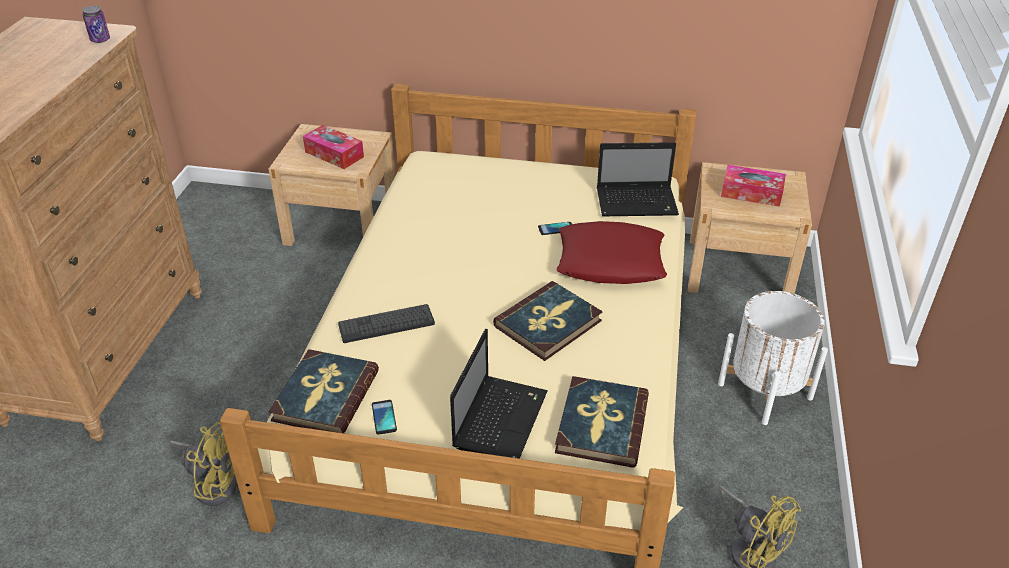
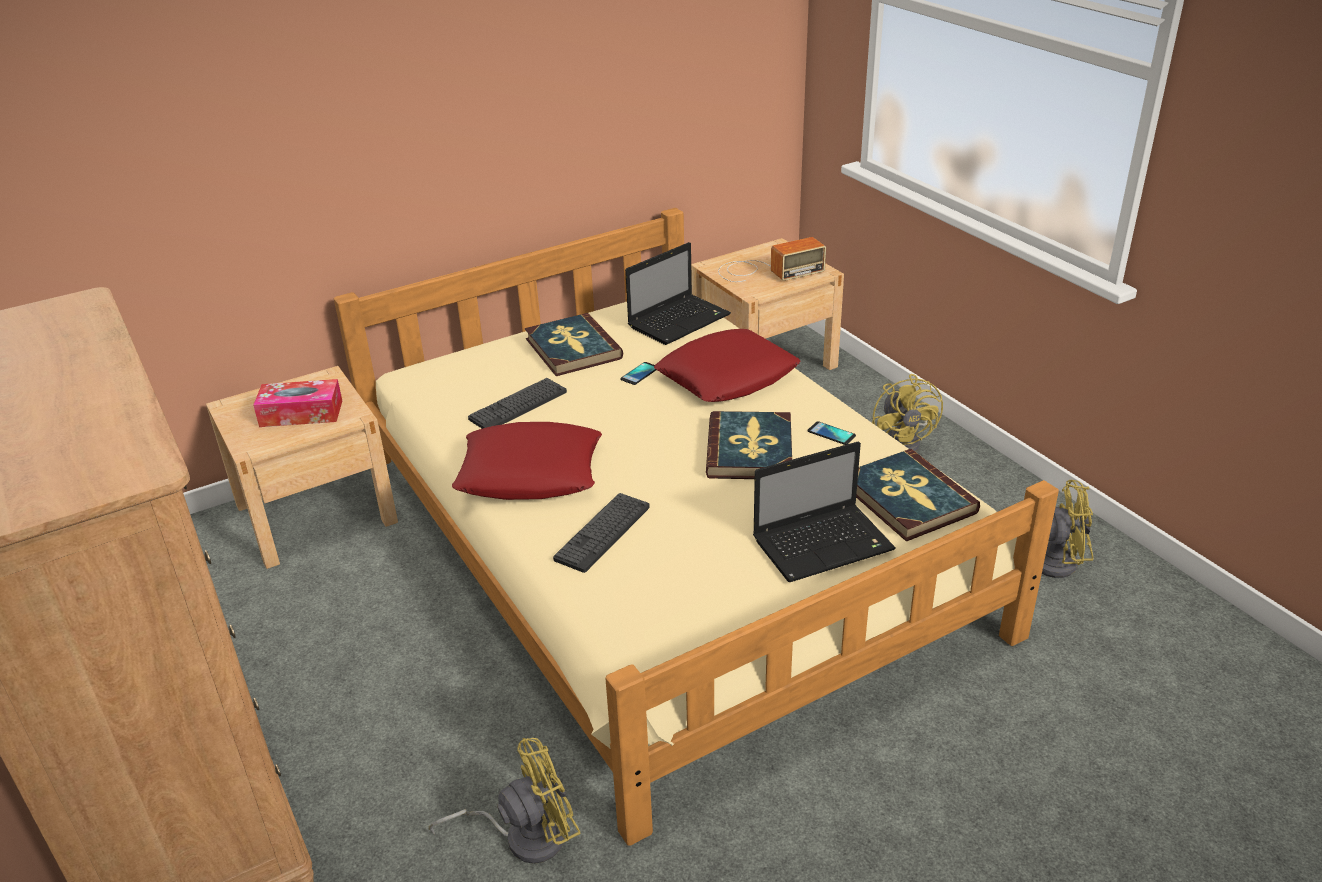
camera: 40 degrees left, 5 degrees down
(100, 40) = (83, 315): can -> none
(325, 395) = (639, 626): book -> book (572, 349)
(384, 417) = (724, 607): phone -> phone (831, 434)
(402, 260) = (530, 472): none -> red pillow
(455, 211) = (518, 405): none -> keyboard
(500, 418) = (824, 543): laptop -> laptop turned 90 degrees clockwise
(751, 193) = (766, 271): tissue box -> radio
(765, 391) = (904, 441): white planter -> yellow fan

